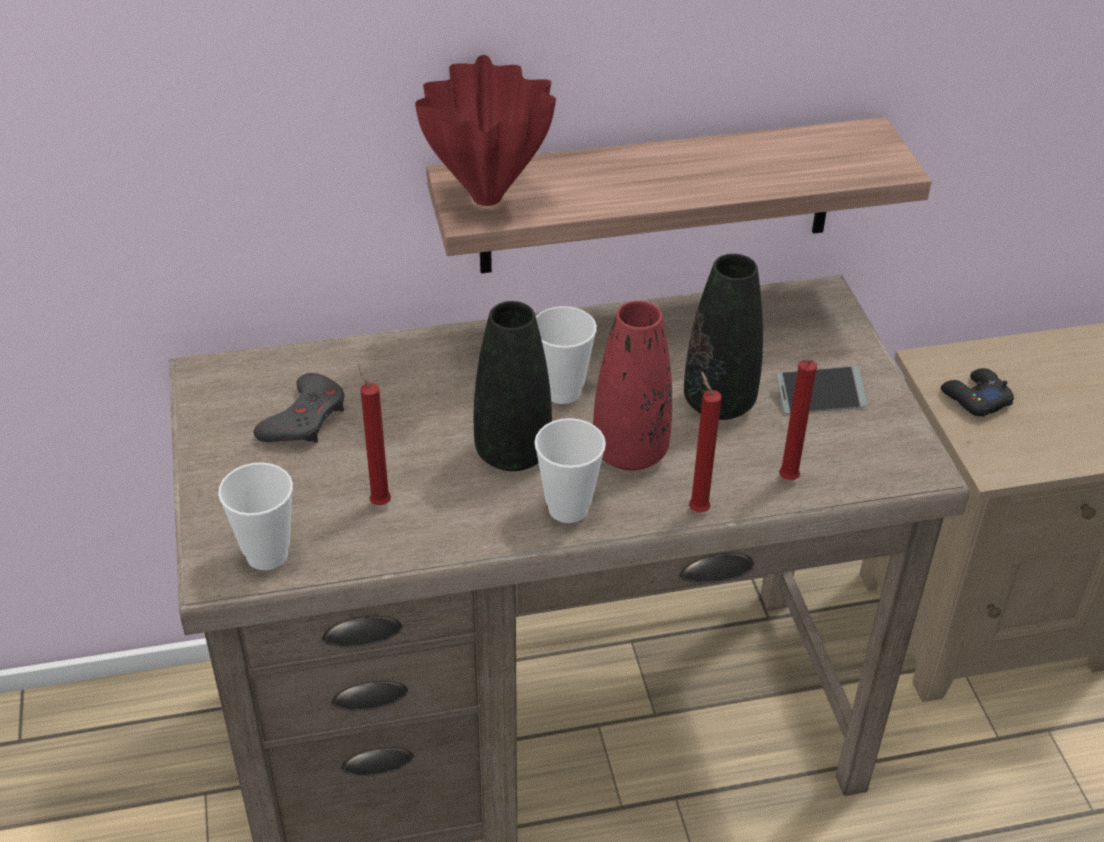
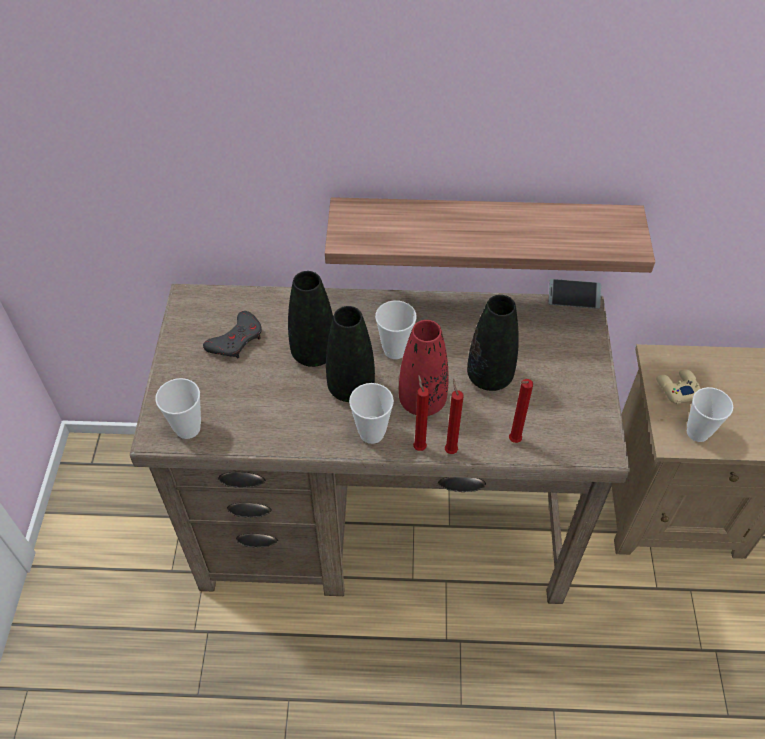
camera: 15 degrees right, 10 degrees up
(379, 501) = (262, 405): red candle -> red candle (419, 446)
(437, 417) = (314, 353): none -> black vase
(487, 199) = (359, 229): red vase -> none
(820, 397) = (555, 385): phone -> phone (573, 297)
(975, 398) = (677, 389): black game controller -> beige game controller
(1025, 449) = (697, 432): none -> cup

